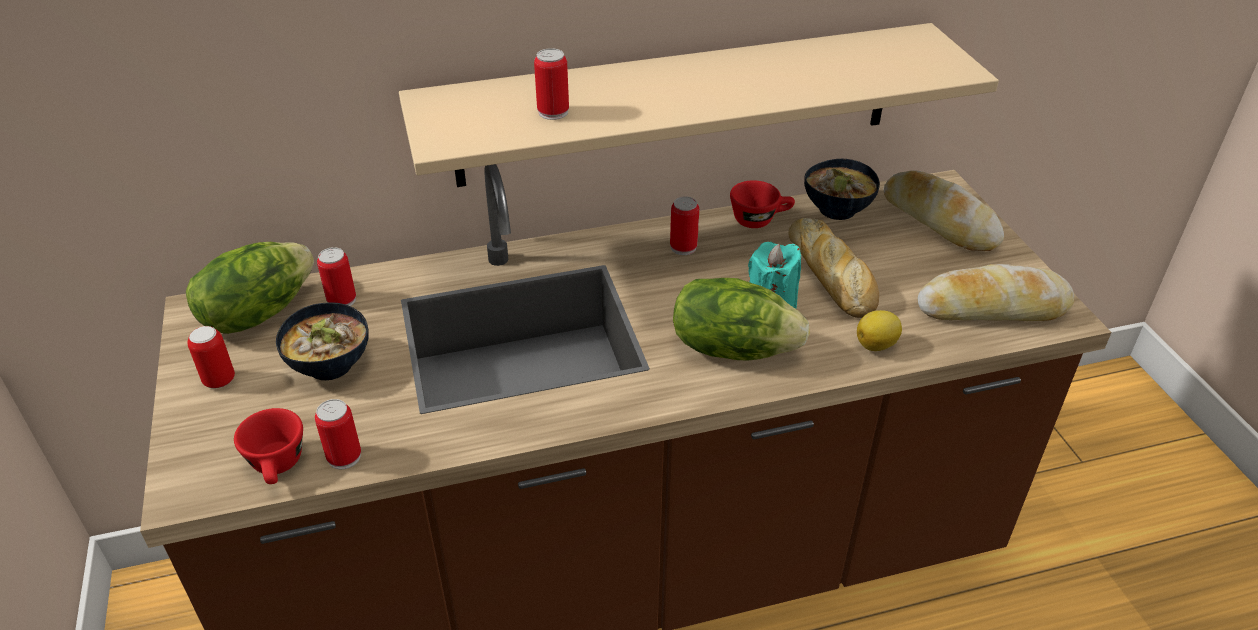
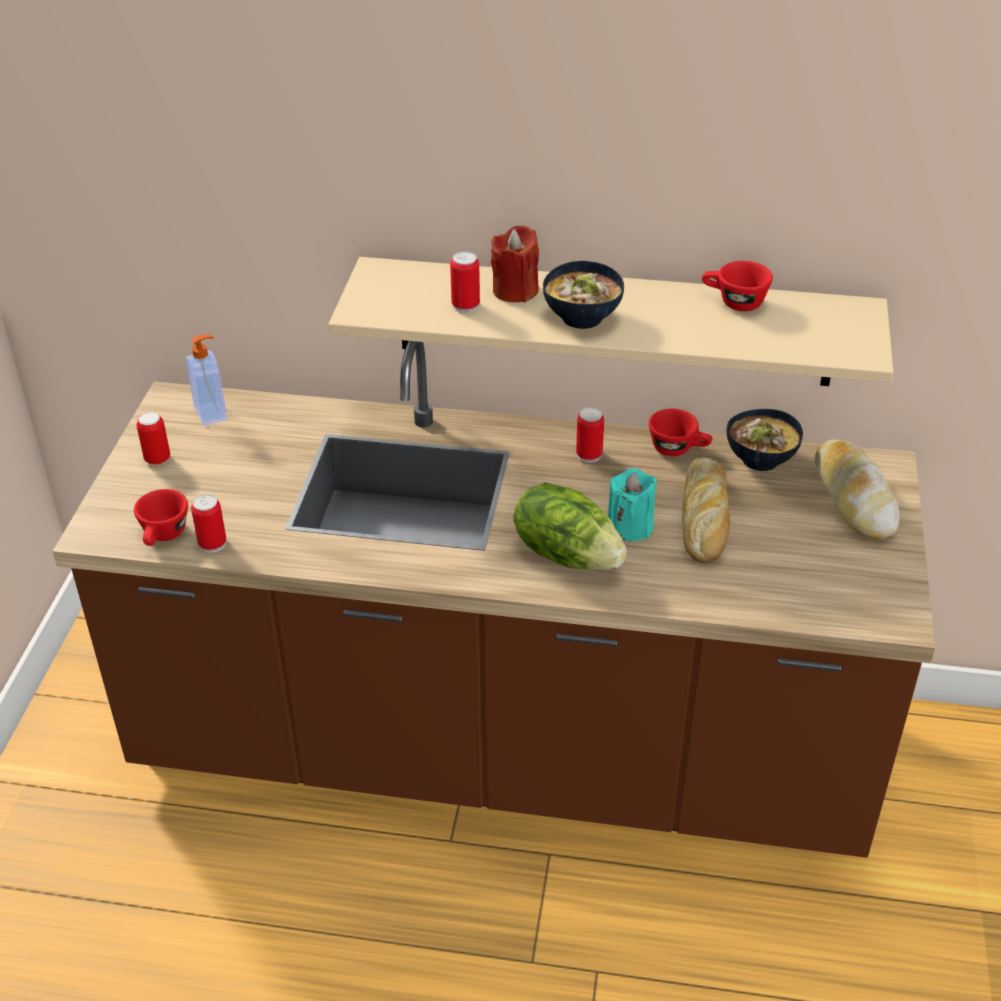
camera: 25 degrees right, 0 degrees up
(257, 312) = (212, 413): lettuce -> soap dispenser
(331, 364) = (243, 471): bowl -> bowl (583, 317)
(342, 300) = (279, 421): can -> none
(592, 87) = (515, 290): none -> red candle
(808, 53) = (733, 302): none -> red cup
(877, 345) = (697, 590): lemon -> none
(992, 308) = (834, 591): bread -> none

